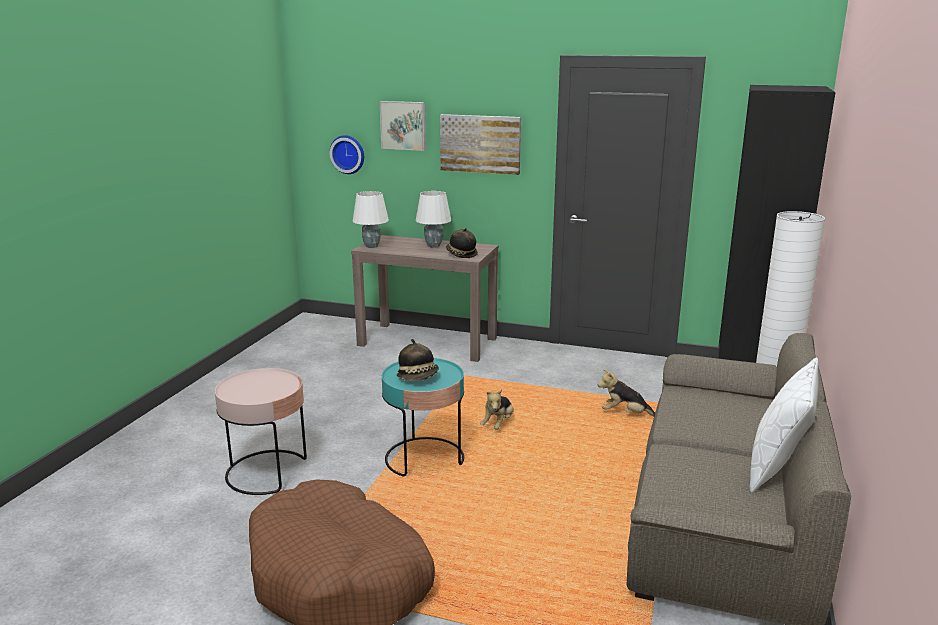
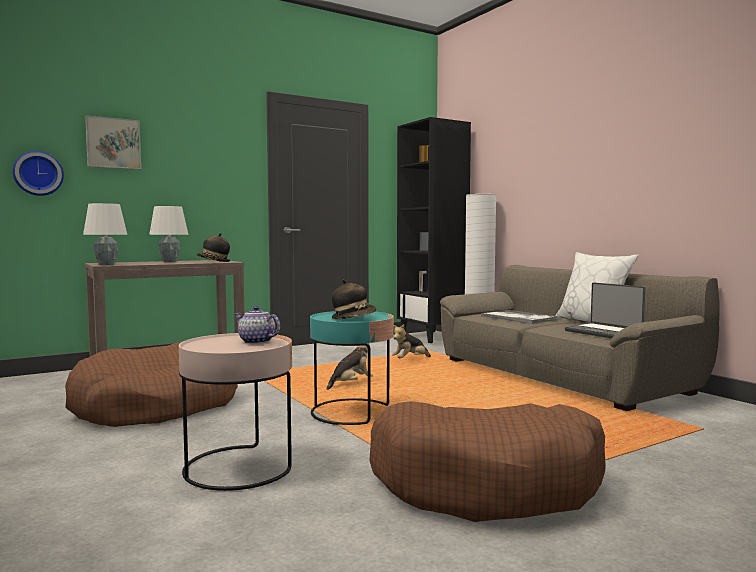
camera: 50 degrees left, 15 degrees down
(273, 388) = (256, 341): none -> teapot
(341, 387) = (156, 405): none -> brown dog bed
(480, 144) = (199, 164): picture -> none
(498, 424) = (351, 384): plush toy -> plush toy turned 105 degrees counterclockwise
(703, 492) = (604, 332): none -> laptop
(709, 419) = (519, 318): none -> tray

